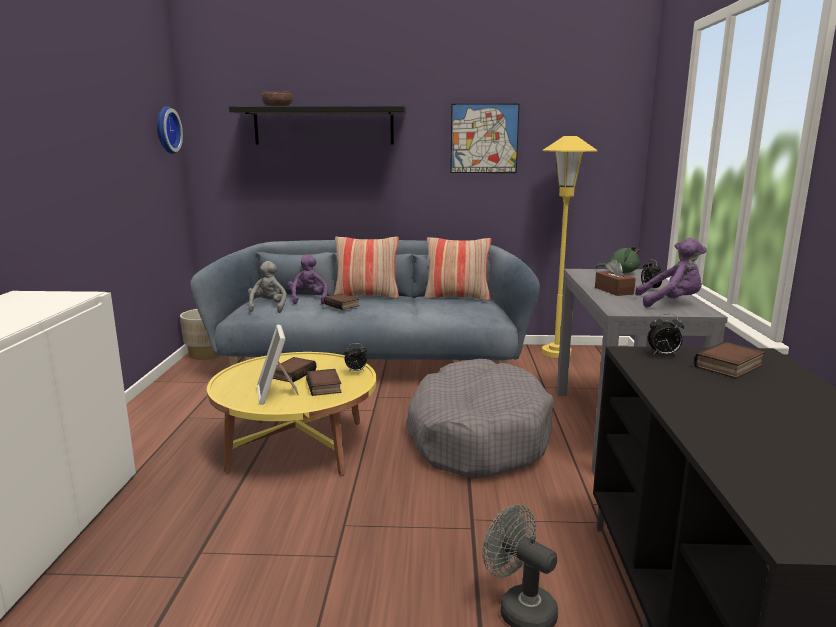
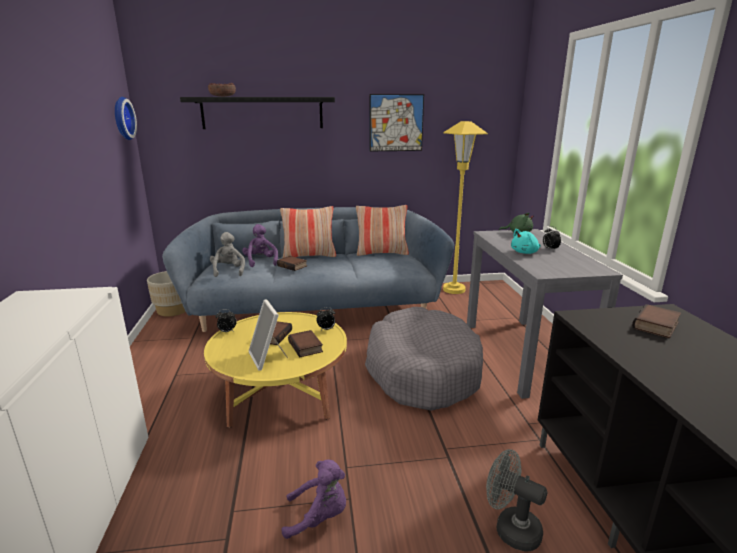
camera: 10 degrees left, 5 degrees up
(613, 291) = (525, 252): brown tissue box -> turquoise plush toy
(663, 355) = (602, 317): alarm clock -> alarm clock (227, 331)
(671, 303) = (574, 263): purple plush toy -> purple plush toy (319, 517)

